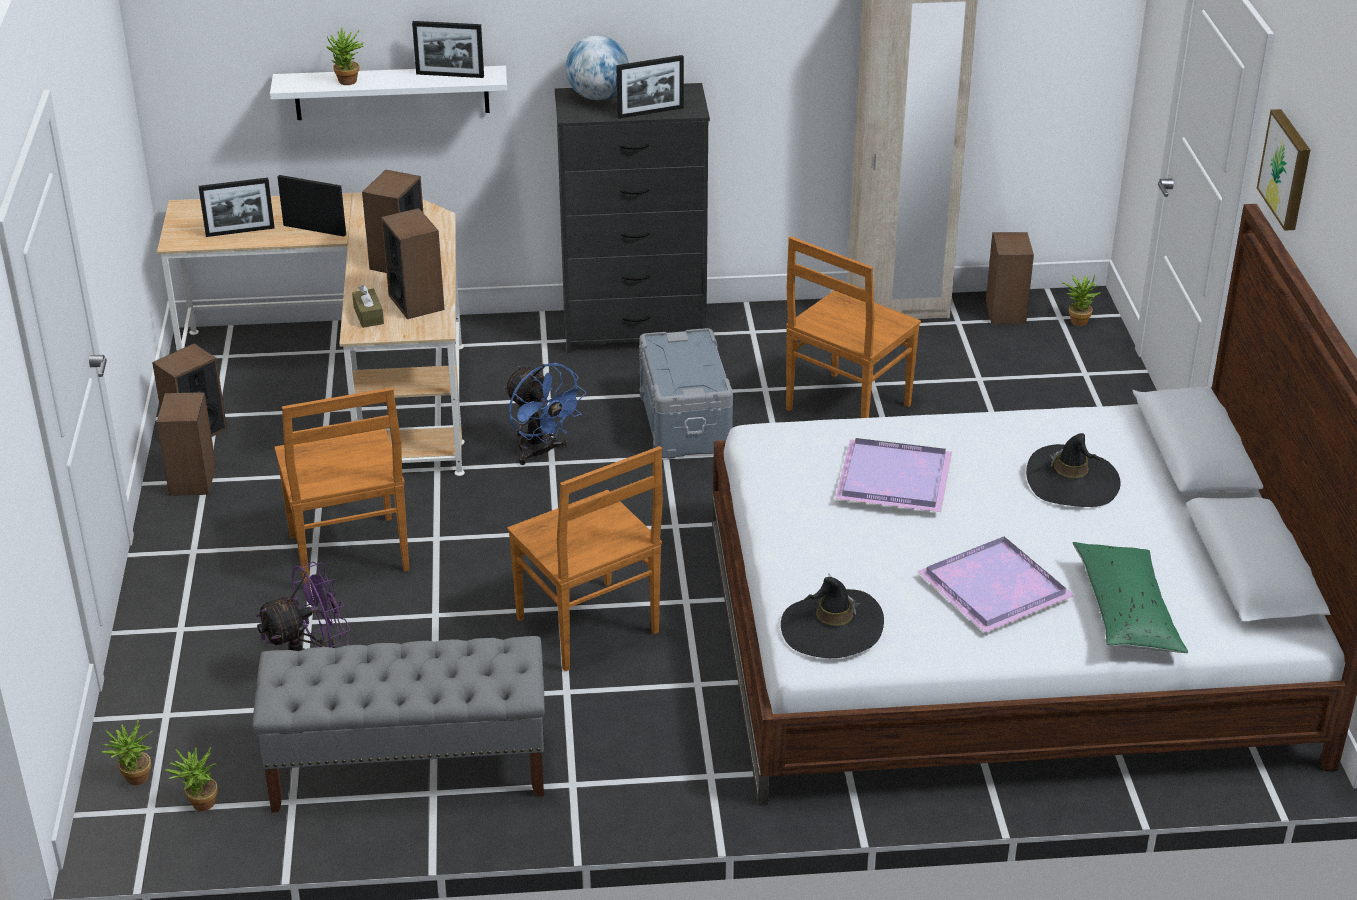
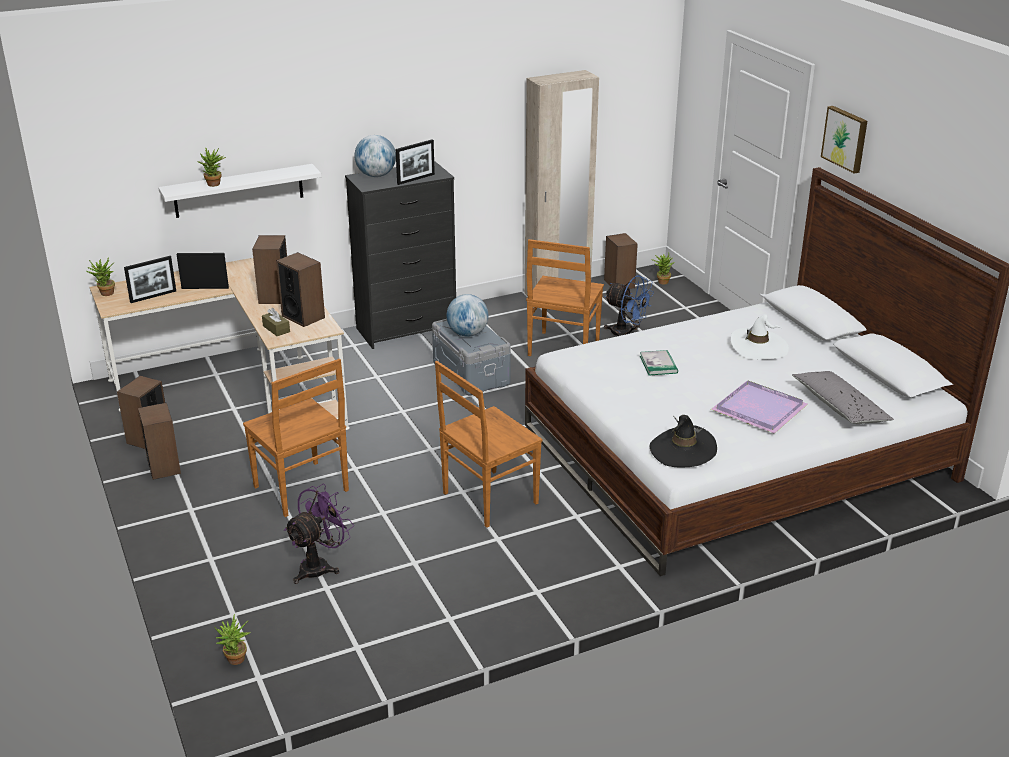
camera: 20 degrees left, 5 degrees down
(199, 805) = (292, 666): potted plant -> potted plant (105, 294)
(408, 769) = (423, 609): grey bench -> none
(450, 75) = (280, 172): picture frame -> none
(541, 452) = (392, 406): blue fan -> blue fan (626, 334)
(589, 628) = (488, 499): brown chair -> brown chair turned 105 degrees clockwise
(681, 363) = (467, 334): none -> globe
(891, 480) = (658, 364): purple tray -> book
(1072, 482) = (759, 347): black hat -> white hat
(1126, 611) = (839, 407): green pillow -> grey pillow

